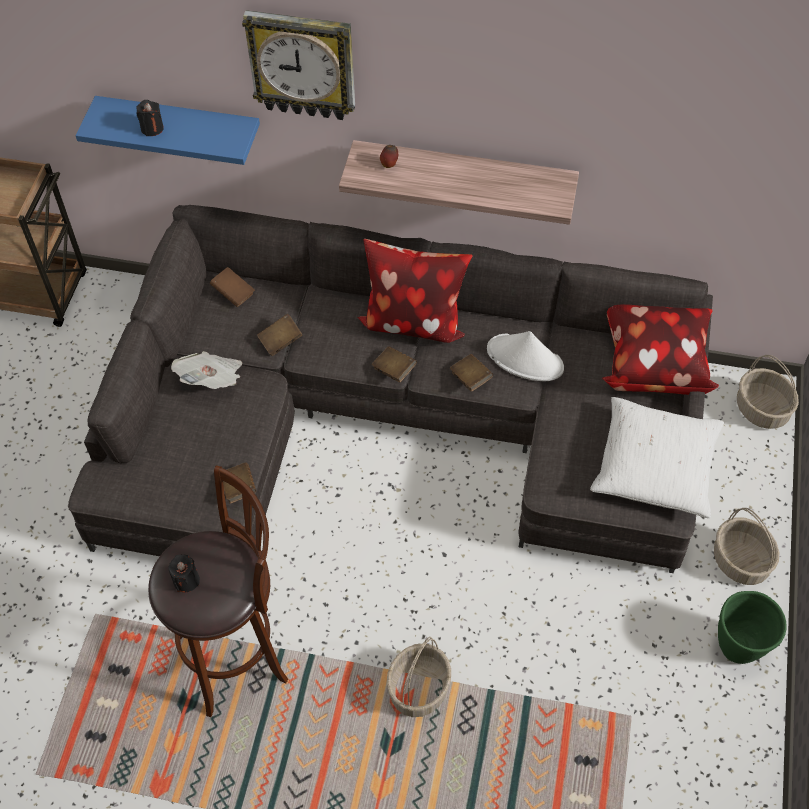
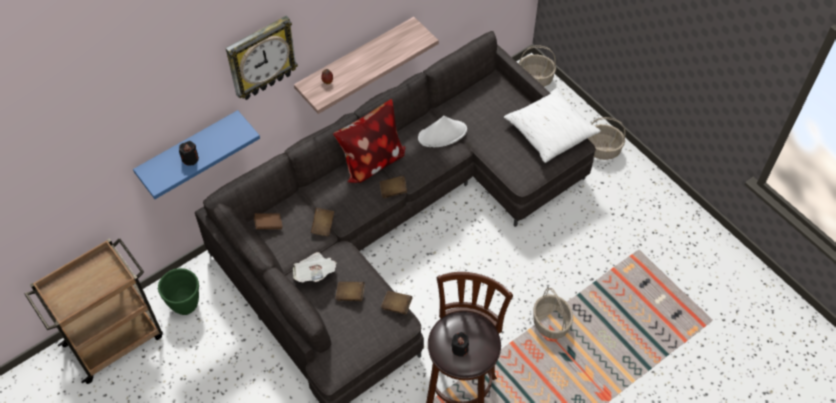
camera: 50 degrees left, 0 degrees up
(470, 378) = (431, 163): brown book -> brown book (350, 295)
(653, 364) = (496, 90): pillow -> none
(738, 647) = (642, 184): green planter -> green planter (186, 305)

